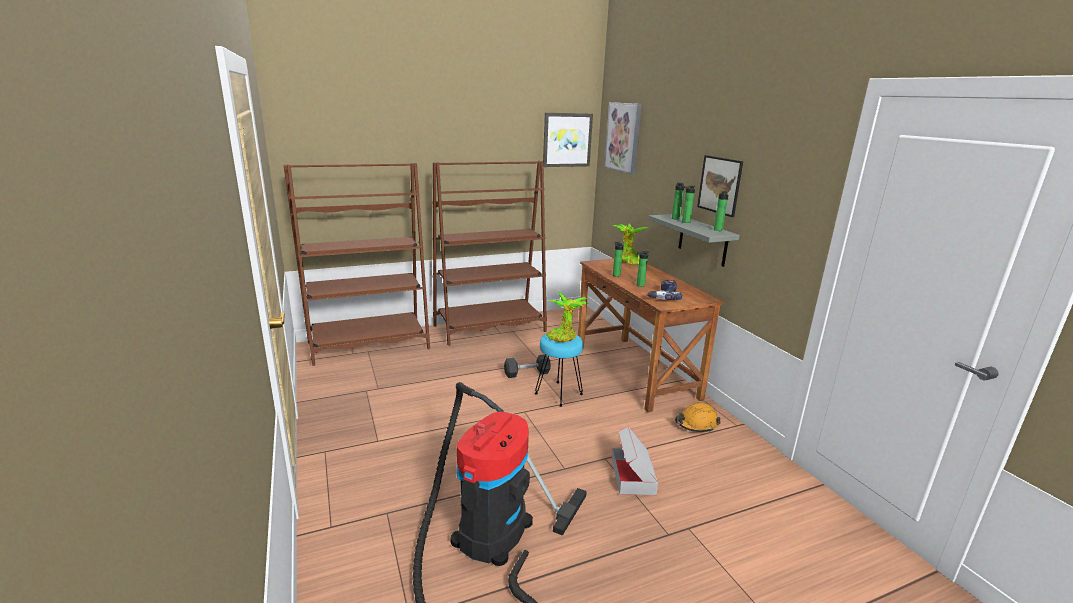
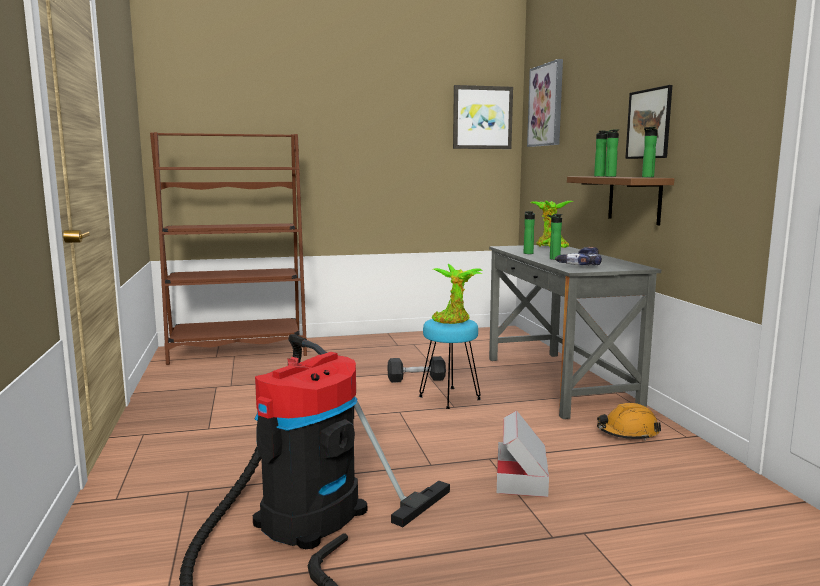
camera: 10 degrees right, 10 degrees down
(490, 329) = (386, 341): brown bookcase -> none
(635, 371) = (559, 382): brown desk -> grey desk
(702, 240) = (634, 199): grey shelf -> brown shelf

